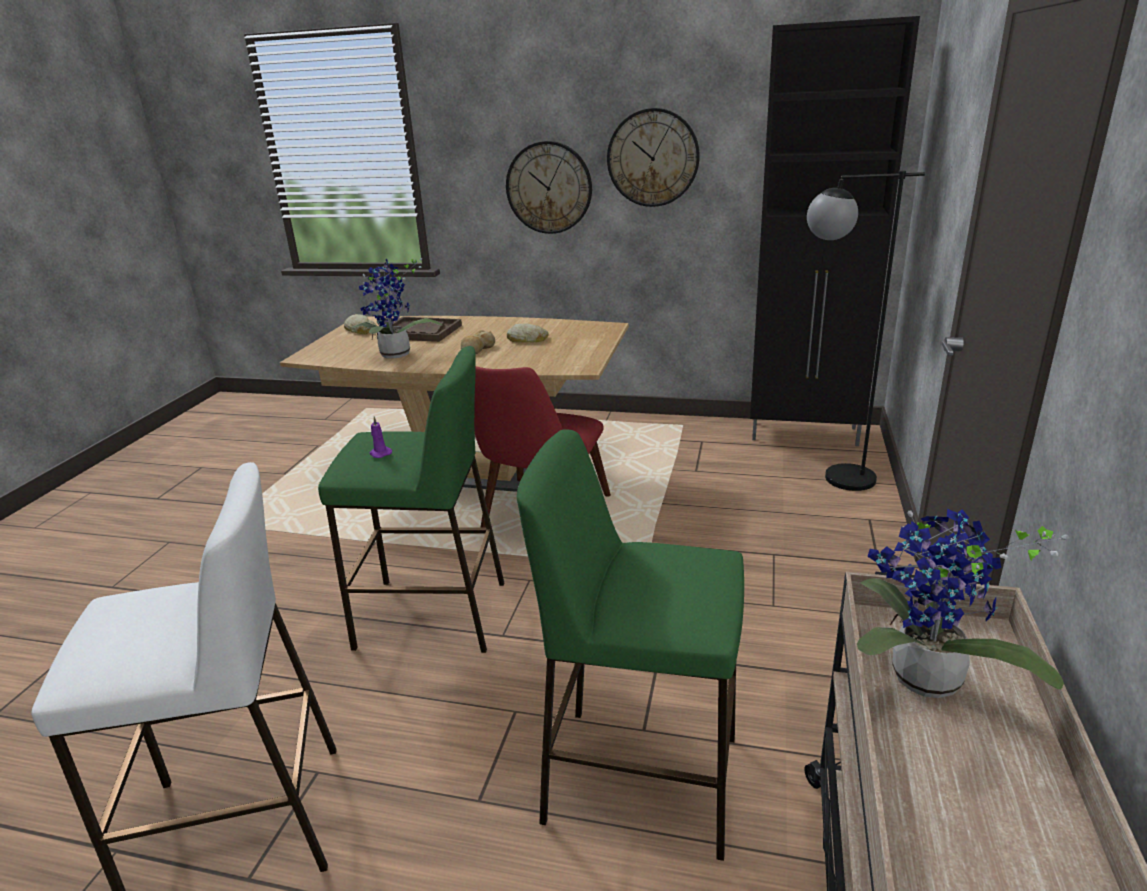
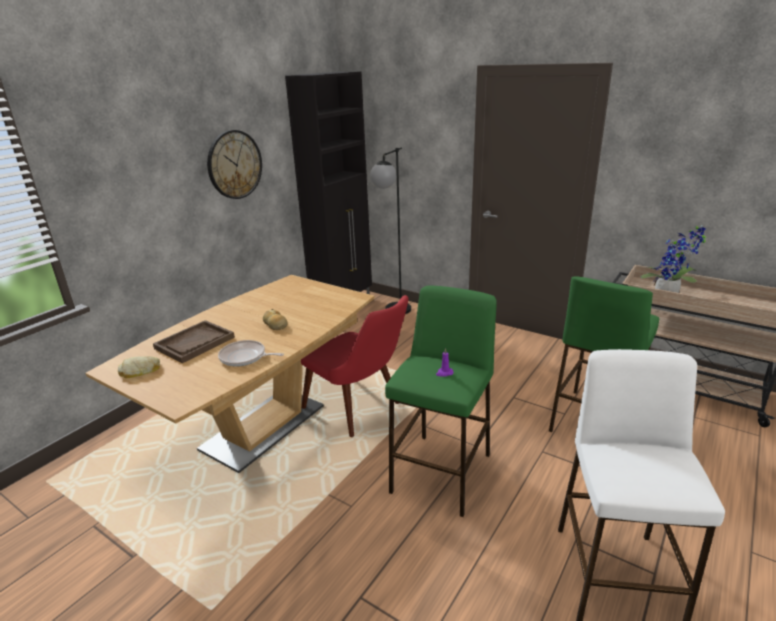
camera: 70 degrees left, 0 degrees up
(396, 356) = (245, 357): potted plant -> frying pan
(527, 339) = (279, 306): bread -> none
(549, 188) = (171, 201): wall clock -> none

